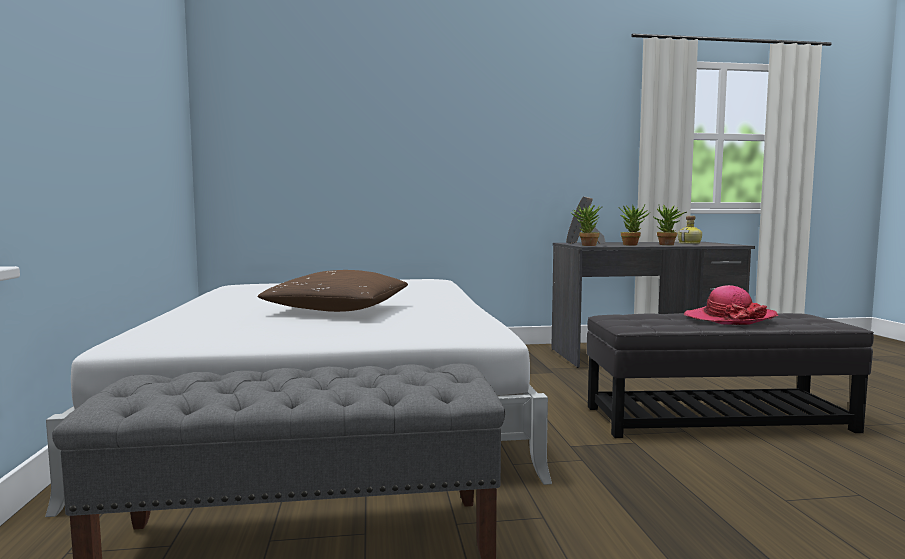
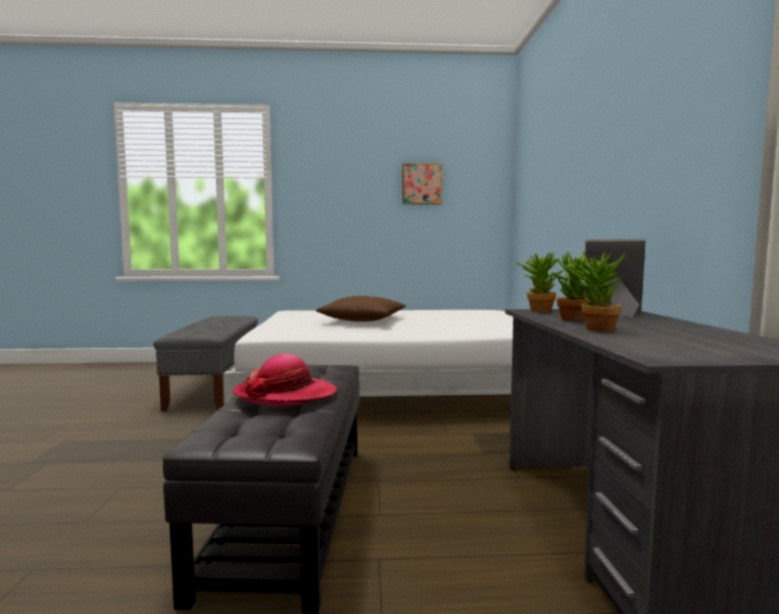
camera: 95 degrees right, 0 degrees up
(142, 80) = (421, 184): none -> picture
(690, 243) = (686, 342): bottle -> none

